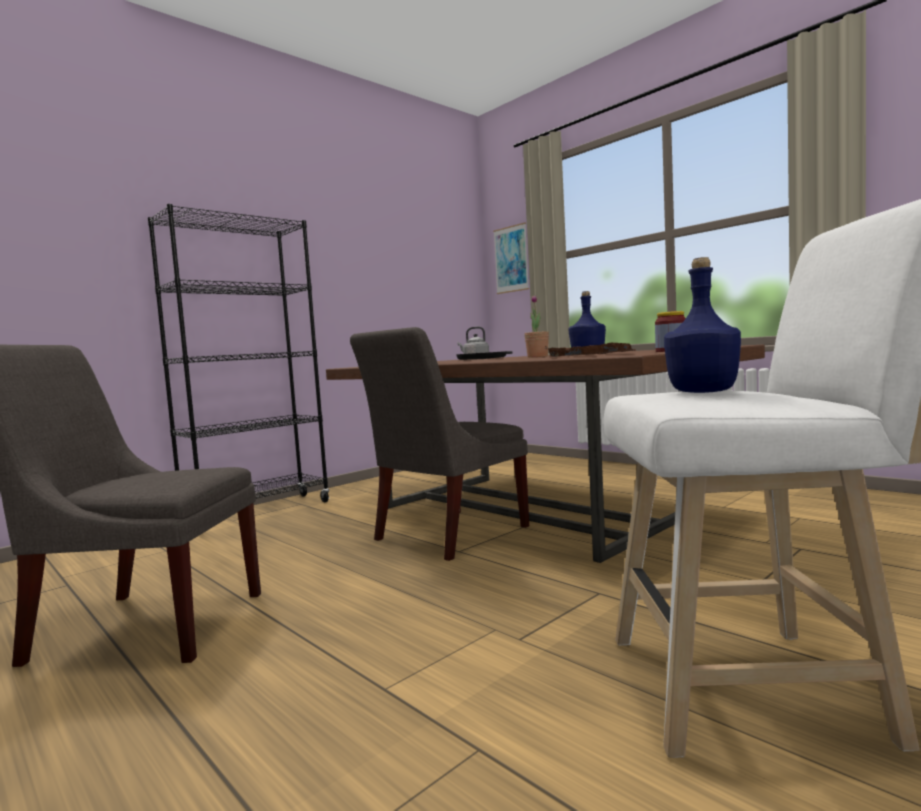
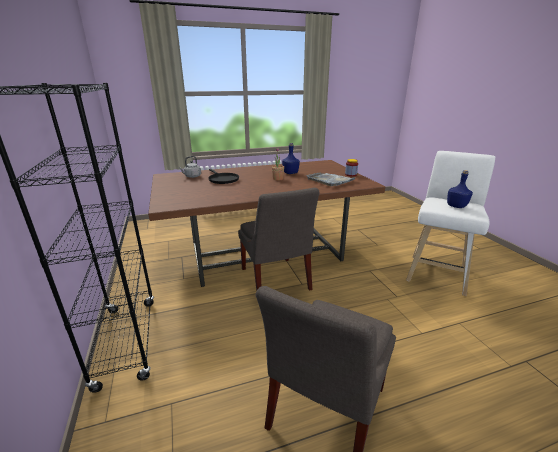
camera: 65 degrees left, 20 degrees up
(511, 259) = (127, 89): picture -> none
(593, 355) = (330, 180): brown tray -> grey tray

